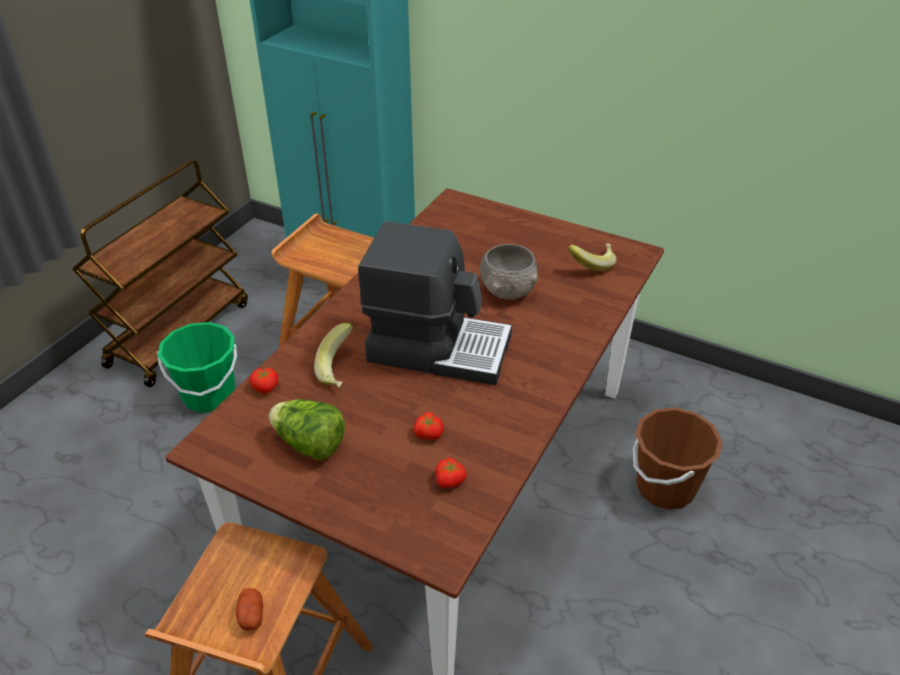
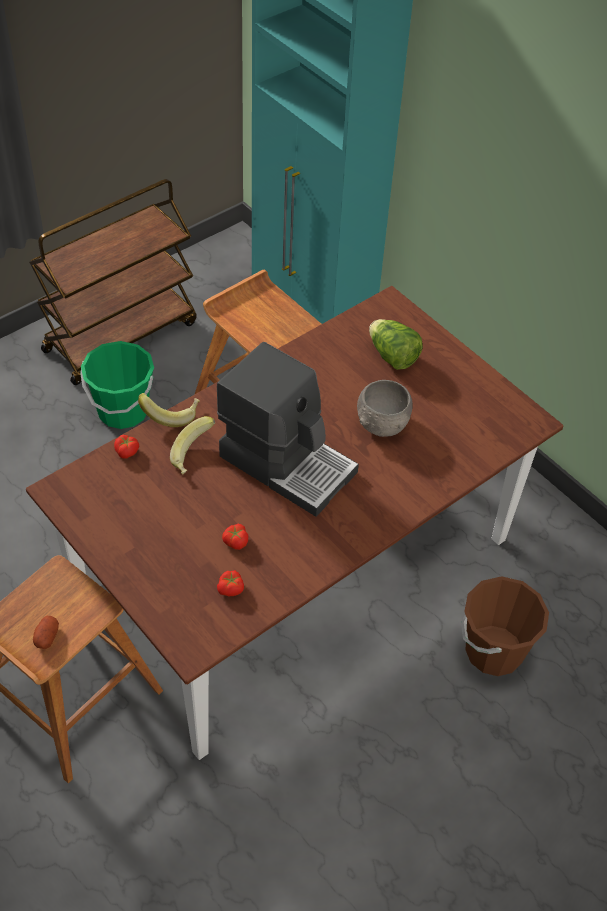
camera: 20 degrees right, 10 degrees up
(309, 444) = (137, 517): lettuce -> lettuce (392, 356)
(591, 264) = (479, 420): banana -> banana (171, 414)

